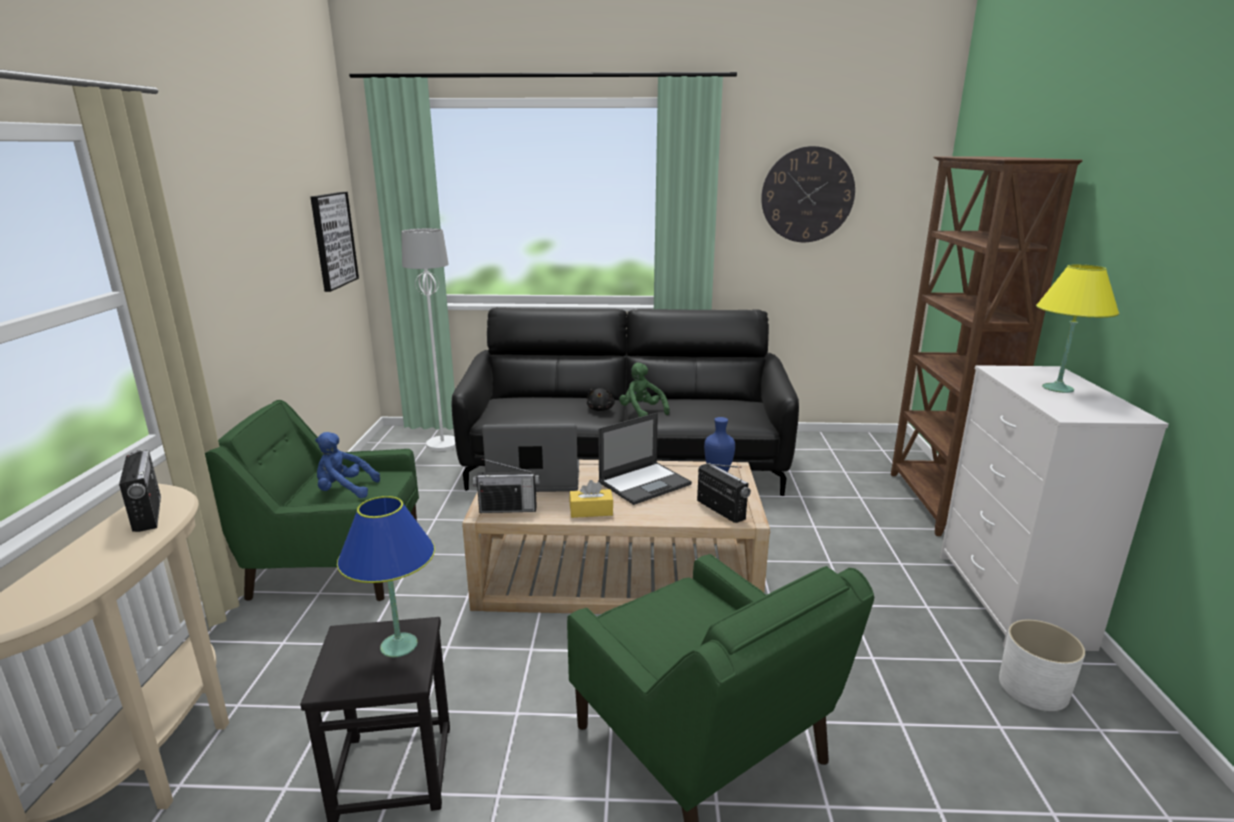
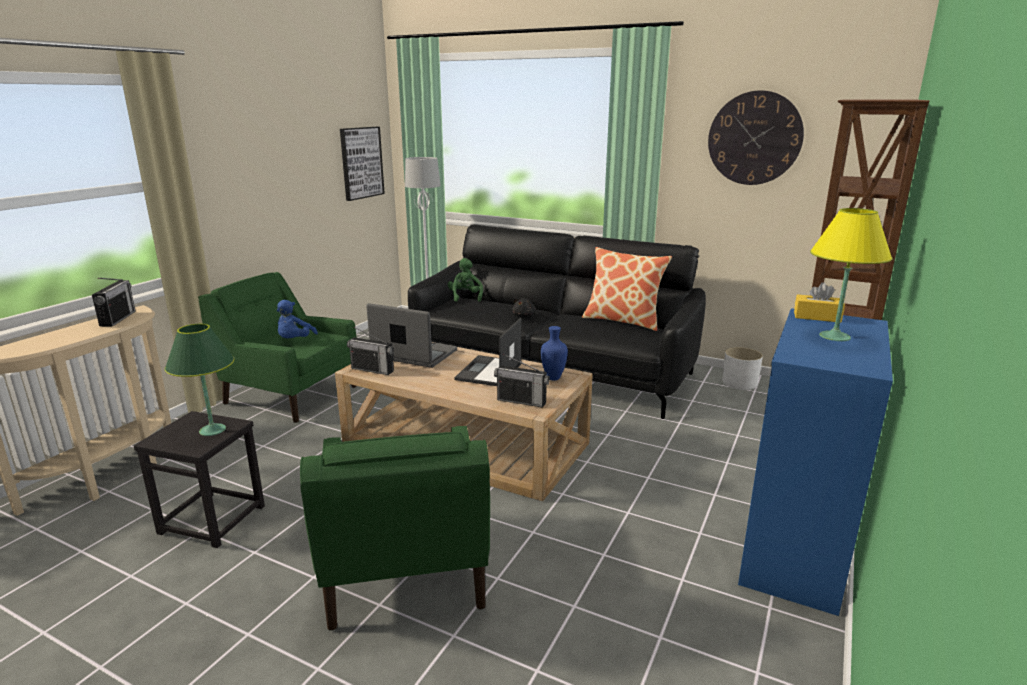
camera: 25 degrees right, 0 degrees up
(344, 490) = (295, 341): blue plush toy -> blue plush toy turned 105 degrees counterclockwise
(399, 645) = (212, 430): blue table lamp -> green table lamp
(591, 511) = (425, 382): yellow tissue box -> yellow tissue box (817, 317)
(641, 412) = (554, 323): green plush toy -> green plush toy (465, 297)
(645, 483) = (489, 372): laptop -> laptop turned 120 degrees clockwise
(707, 398) = (623, 320): none -> pillow
(720, 510) = (521, 401): radio -> radio turned 120 degrees clockwise
(1012, 600) = (794, 551): white dresser -> blue dresser
(1034, 688) = (729, 621): white planter -> white planter (740, 383)

